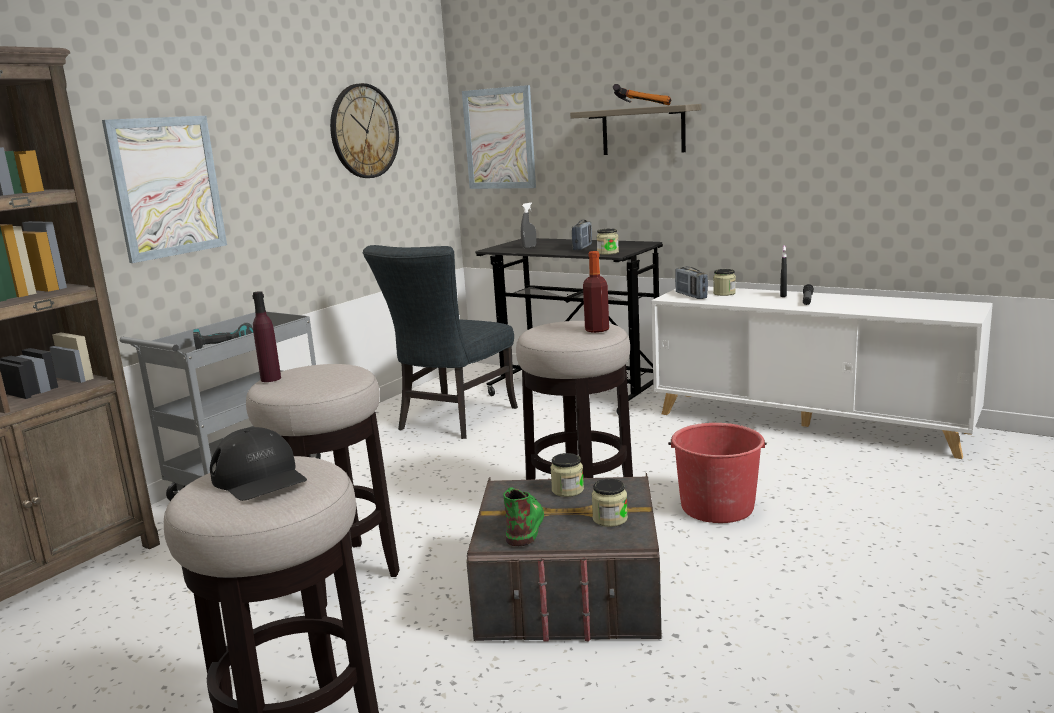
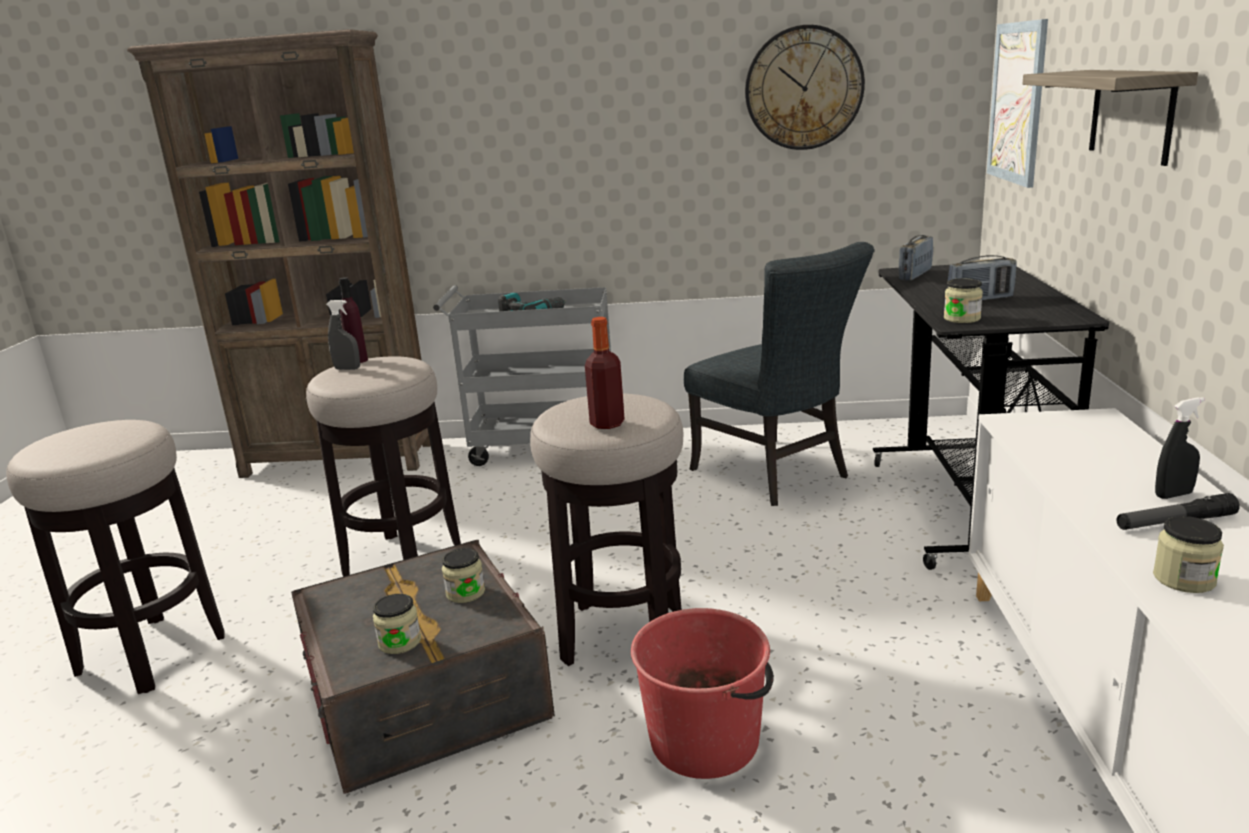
camera: 60 degrees right, 5 degrees up
(167, 187) = (518, 150): picture -> none
(260, 478) = (92, 437): black cap -> none
(452, 420) = (777, 475): grey chair -> grey chair turned 120 degrees counterclockwise
(524, 523) = (372, 596): green boot -> none
(529, 247) = (941, 279): grey spray bottle -> grey spray bottle (347, 369)
(643, 107) = (1109, 72): hammer -> none
(691, 296) = (1047, 430): radio -> radio (915, 275)
(724, 293) = (1105, 448): jar -> jar (1184, 579)

